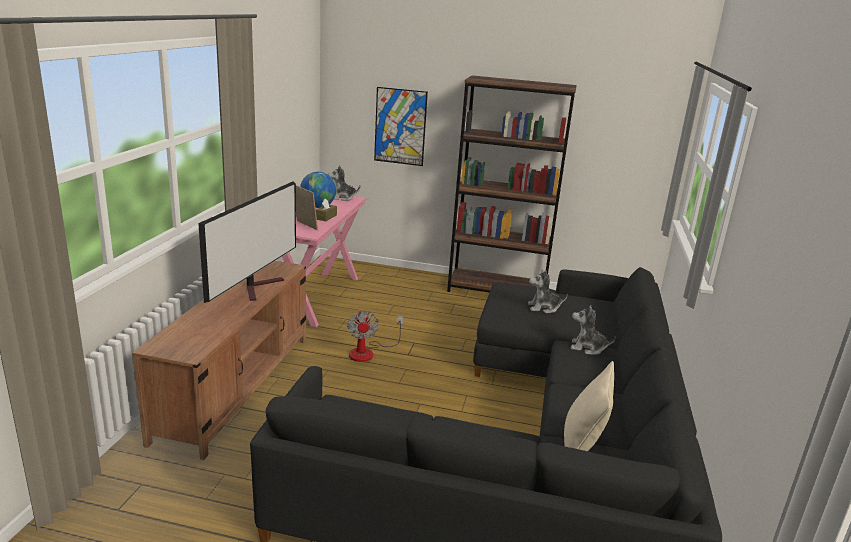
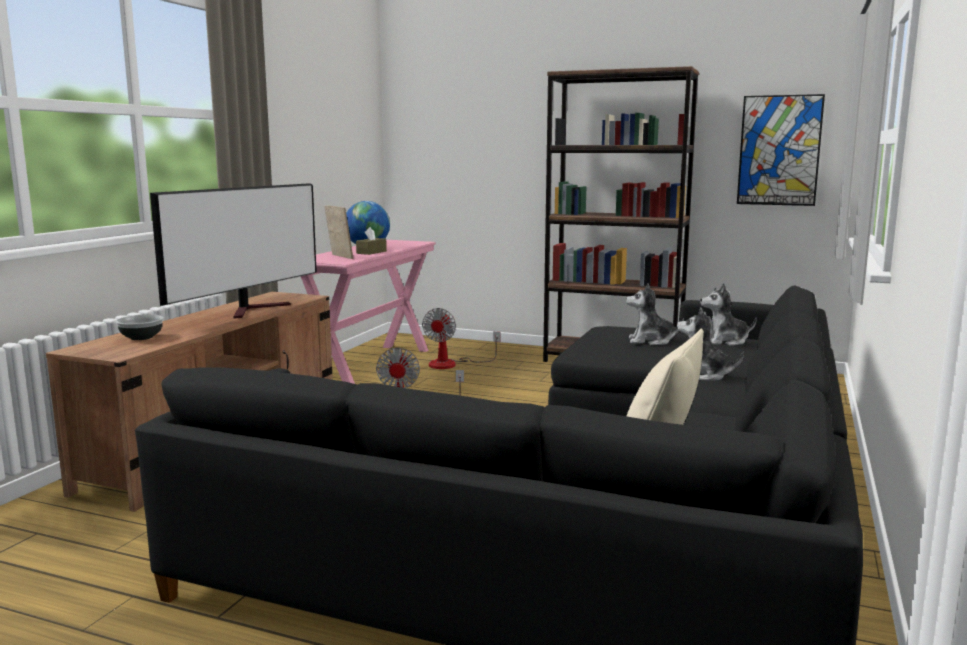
camera: 10 degrees right, 10 degrees down
(194, 330) = (142, 337): none -> bowl
(342, 198) = (404, 242): plush toy -> plush toy (724, 341)
(380, 294) = (452, 364): none -> fan
(400, 126) = (479, 154): picture -> picture (779, 150)

